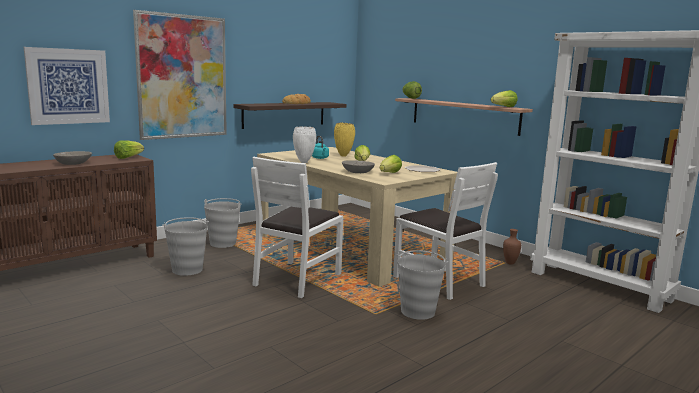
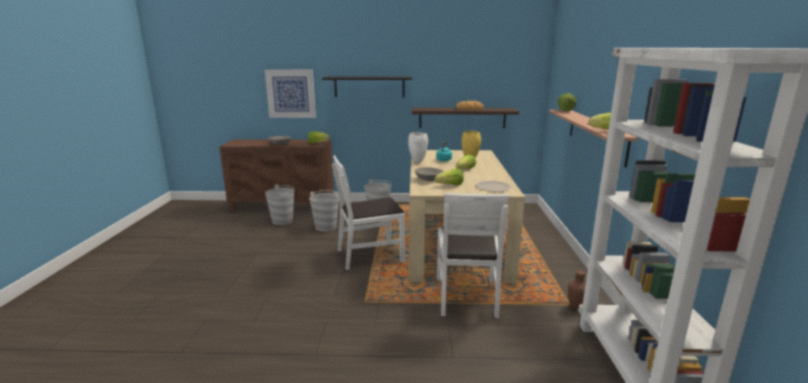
camera: 45 degrees right, 5 degrees up
(182, 77) = (369, 86): picture -> black shelf
(418, 311) = (397, 313): grey bucket -> grey bucket (282, 221)

